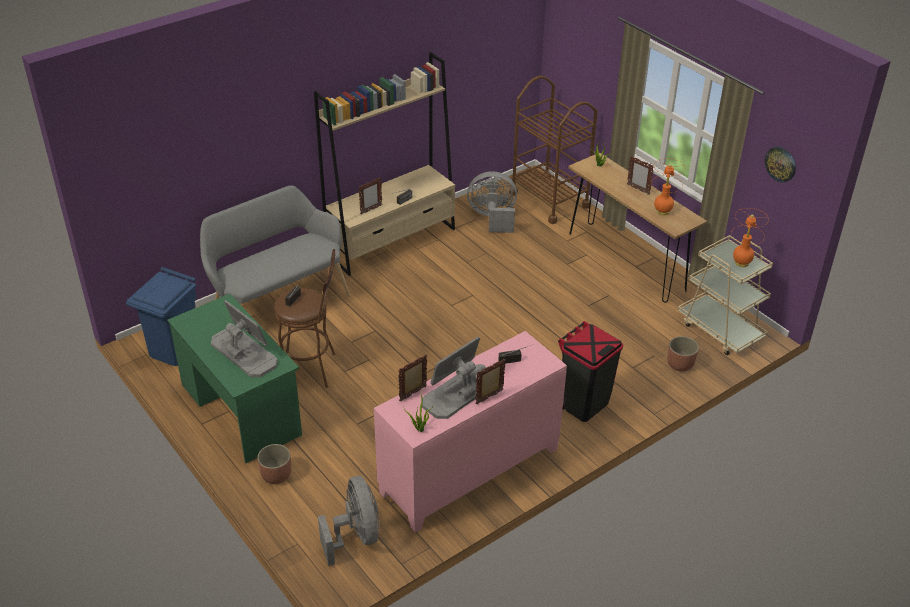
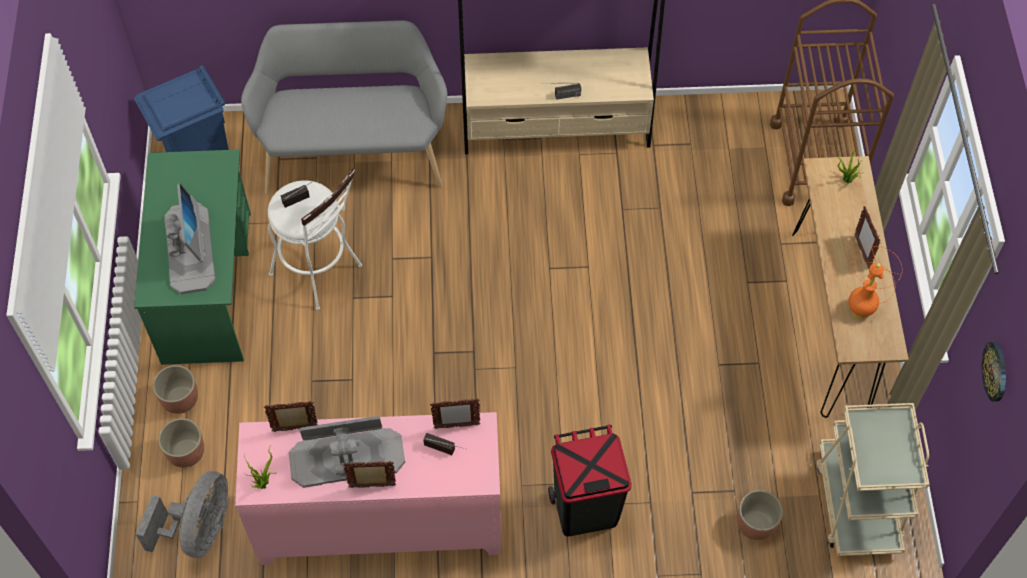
camera: 35 degrees right, 20 degrees up
(307, 500) = (186, 452): none -> planter
(312, 369) = (321, 274): brown stool -> white stool
(371, 210) = (514, 90): picture frame -> picture frame (456, 426)
(493, 218) = (714, 154): grey fan -> none
(741, 263) = (890, 456): orange table lamp -> none

